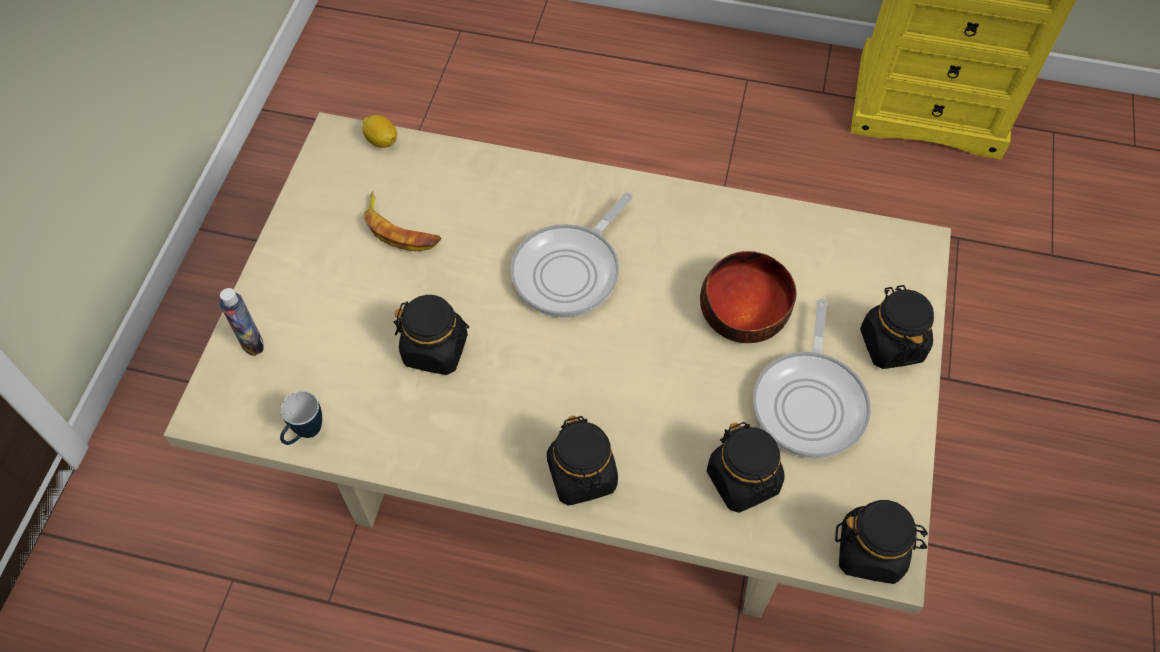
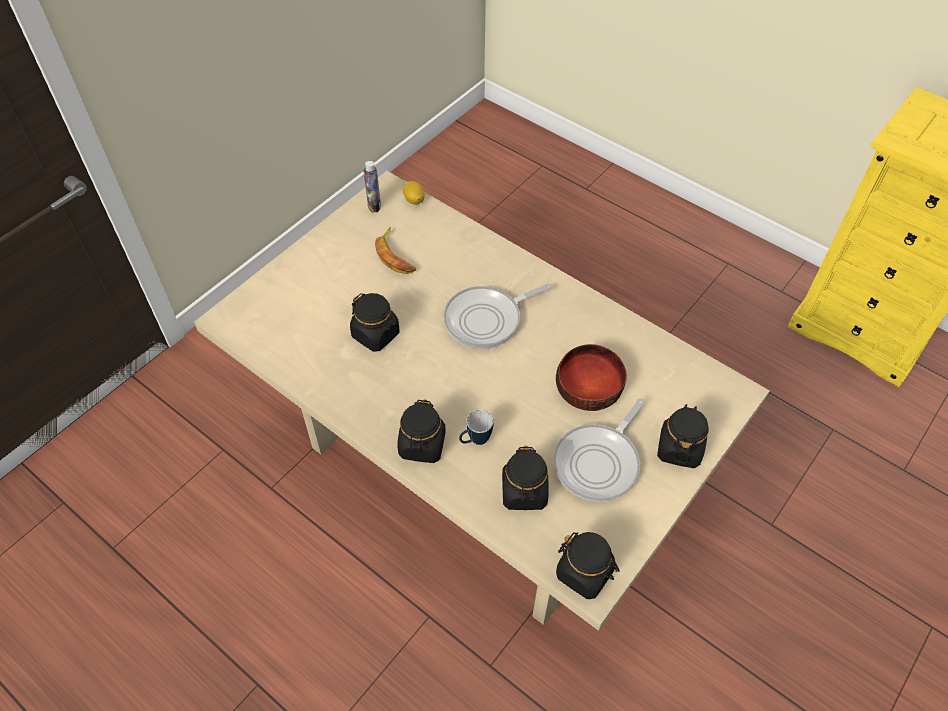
camera: 25 degrees right, 5 degrees down
(251, 342) = (271, 289): bottle -> bottle (374, 205)
(305, 434) = (271, 353): mug -> mug (475, 441)

